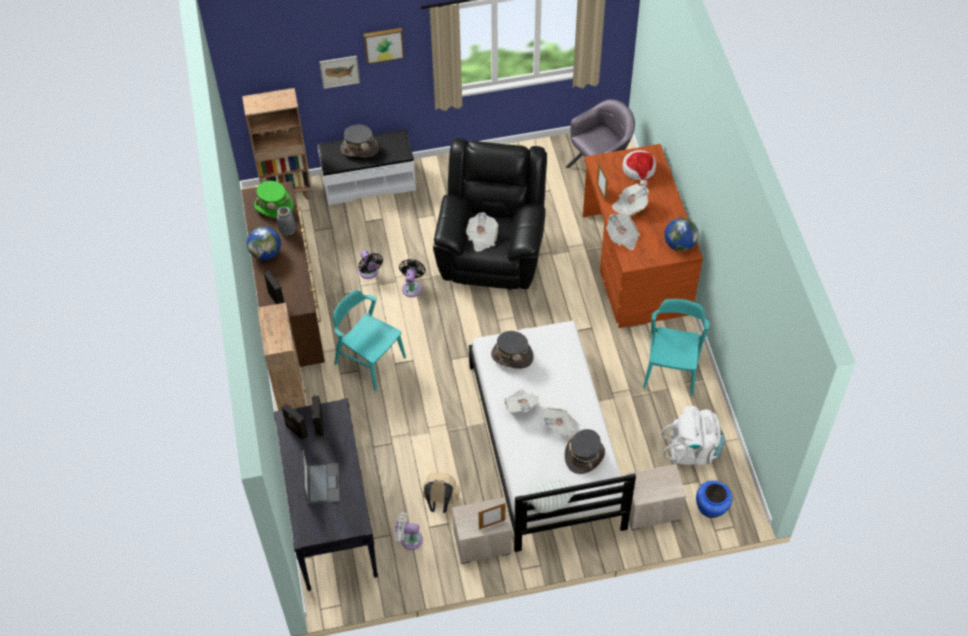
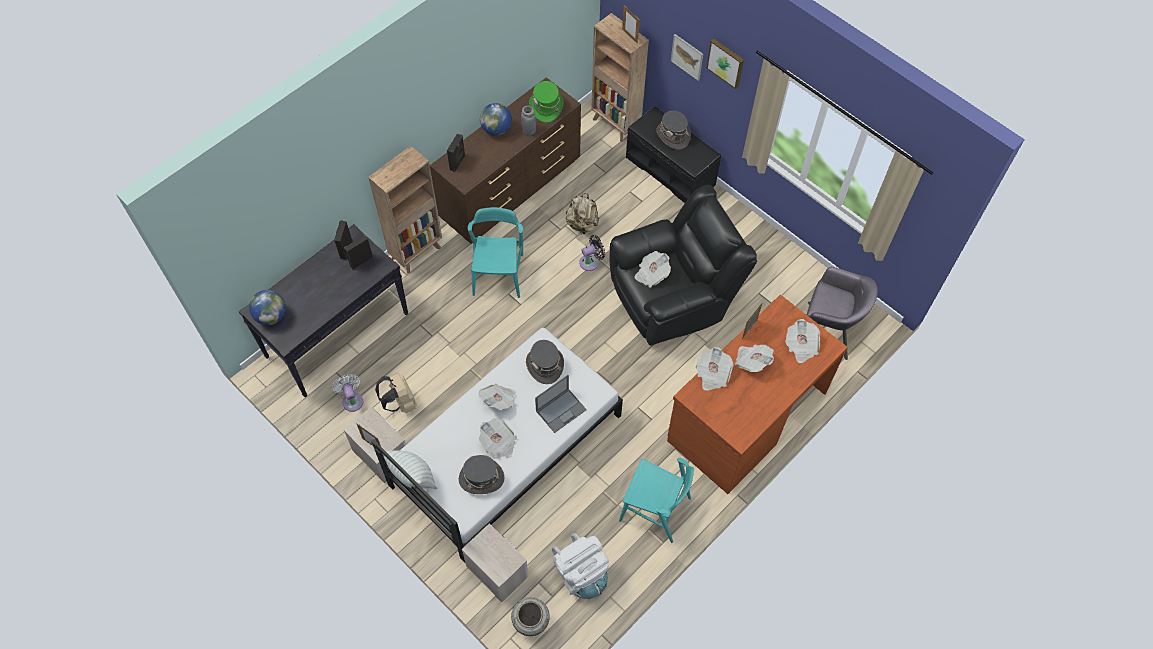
camera: 55 degrees right, 5 degrees up
(279, 97) = (630, 36): none -> picture frame
(322, 483) = (309, 295): laptop -> laptop (561, 410)
(369, 182) = (670, 170): white bench -> black bench
(369, 272) = (582, 224): black fan -> beige backpack
(639, 170) = (801, 346): hat -> newspaper
(672, 369) = (655, 509): turquoise chair -> turquoise chair turned 45 degrees clockwise
(679, 244) = (741, 426): globe -> globe (271, 316)
(711, 509) = (530, 623): blue vase -> beige vase

